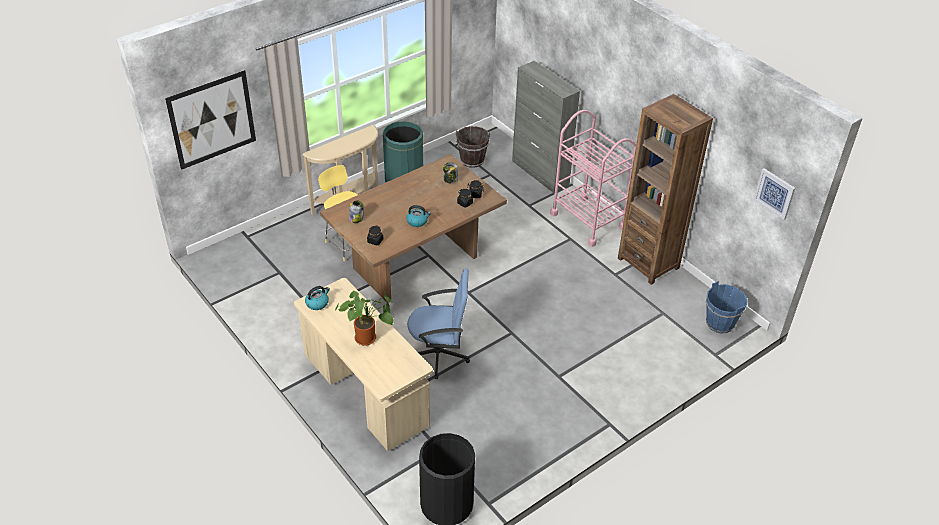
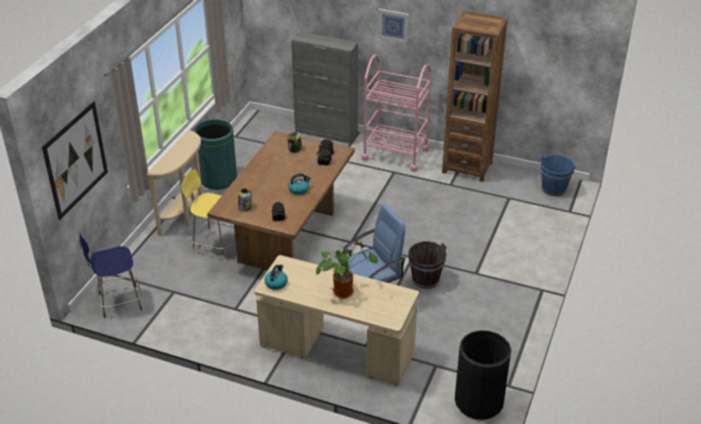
camera: 30 degrees left, 5 degrees down
(229, 262) = (118, 302): none -> blue stool
(472, 160) = (261, 142): brown bucket -> brown bucket (425, 279)
(775, 193) = (578, 61): picture -> picture (393, 25)

